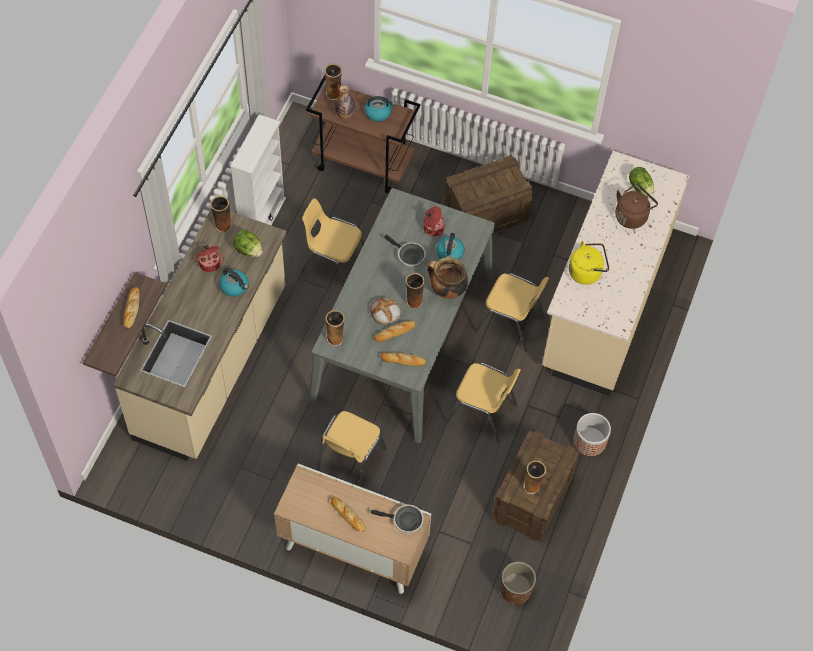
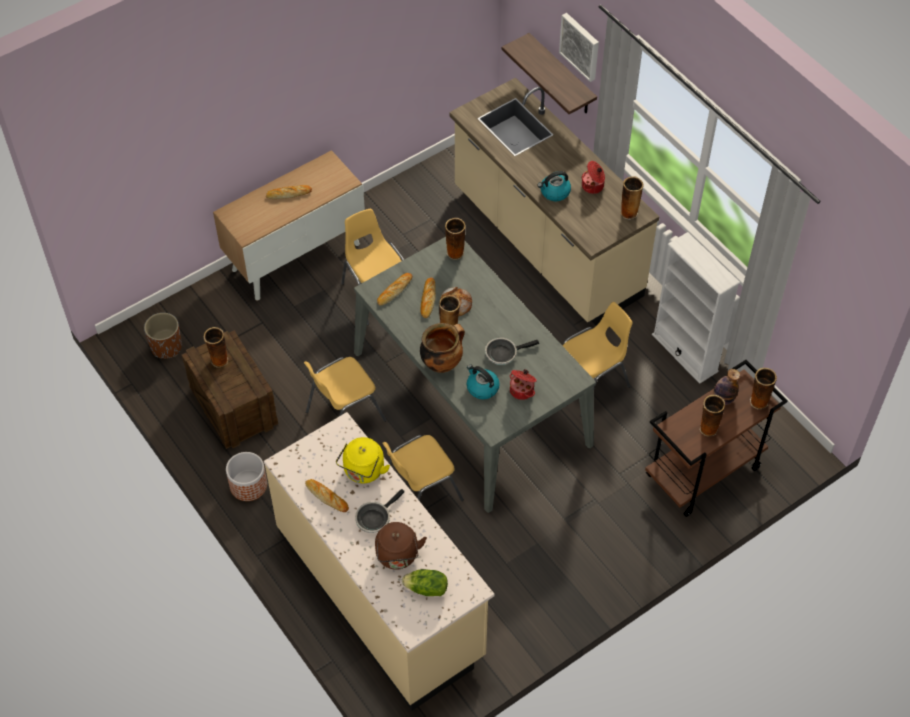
camera: 125 degrees right, 5 degrees down
(114, 273) = (580, 46): none -> picture
(131, 309) = (558, 80): bread -> bread (327, 497)
(248, 250) = (588, 219): lettuce -> none
(378, 113) = (707, 429): kettle -> vase
(405, 521) = (251, 227): frying pan -> frying pan (375, 518)
(485, 215) = (565, 548): crate -> none

